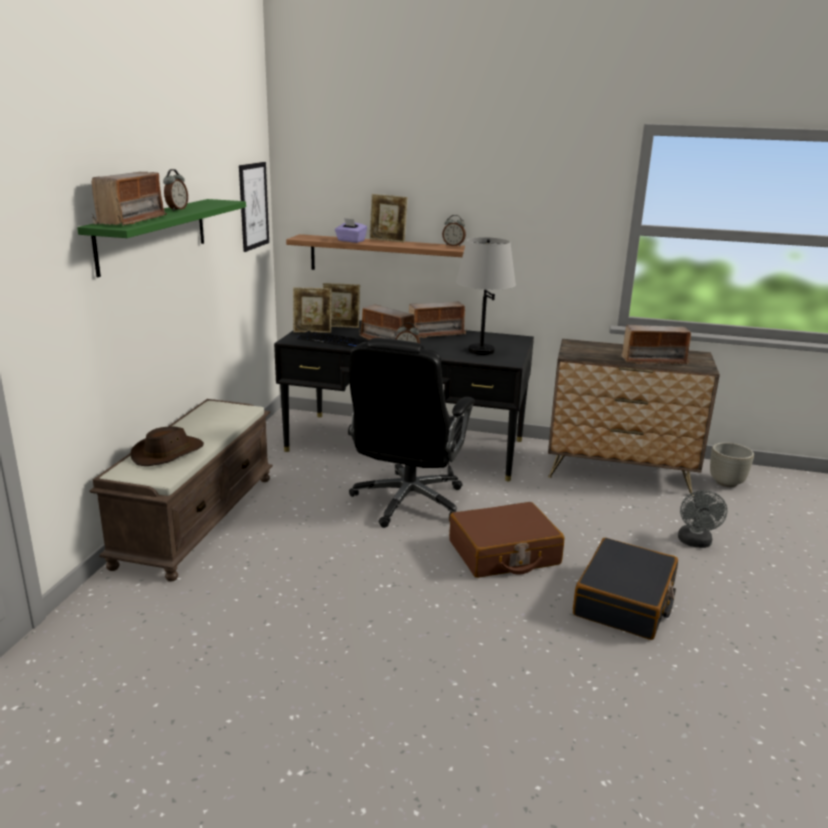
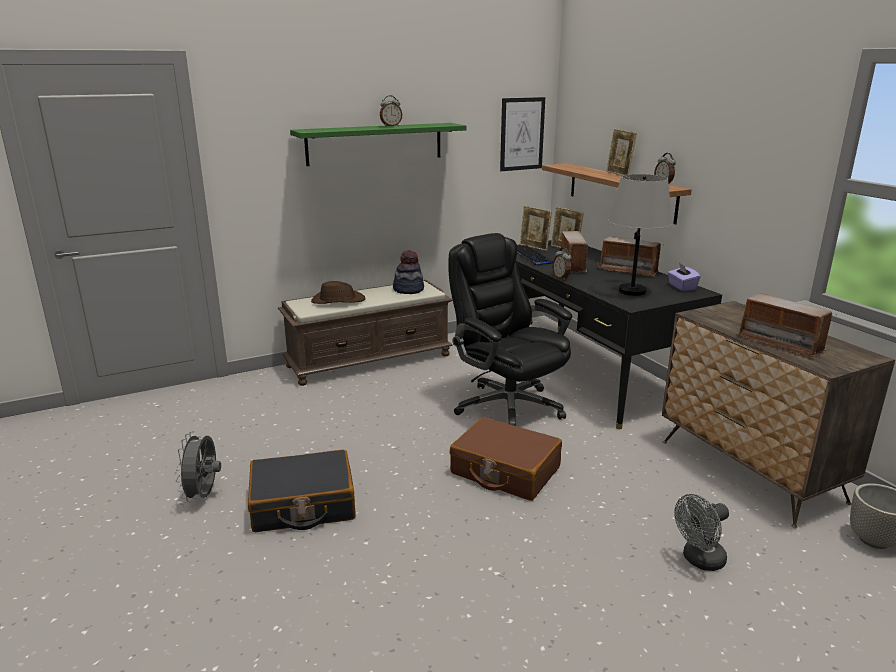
camera: 50 degrees right, 0 degrees up
(132, 220) = (331, 129): radio -> none
(217, 415) = (408, 289): none -> hat
(313, 746) = (204, 495): none -> grey fan
(350, 241) = (586, 171): purple tissue box -> purple tissue box (681, 287)
(407, 502) = (507, 406): black office chair -> black office chair turned 75 degrees clockwise
(625, 601) = (526, 554): black suitcase -> black suitcase (303, 505)

